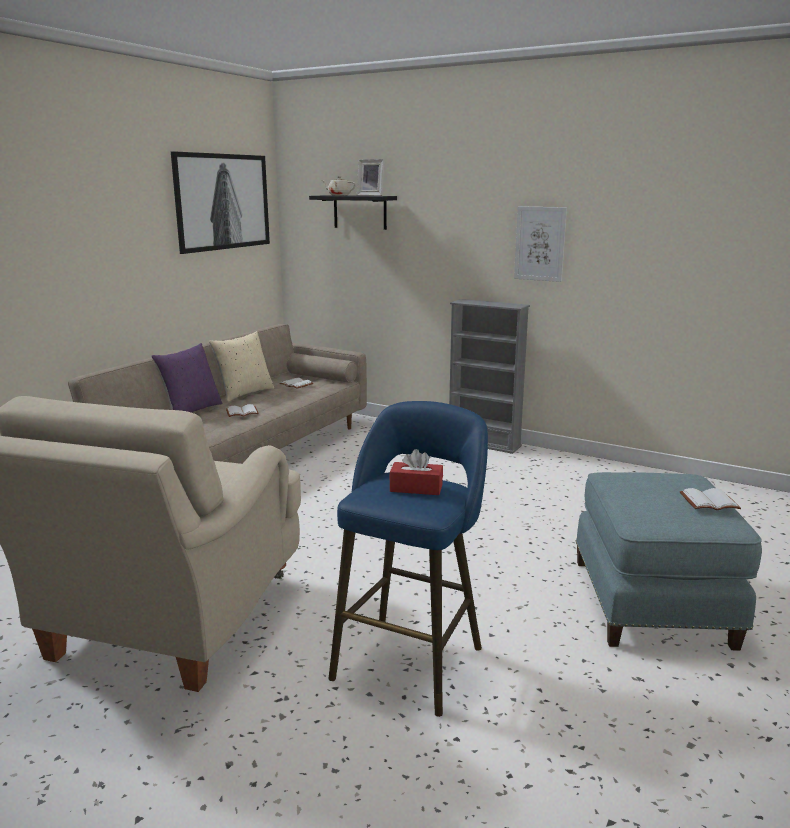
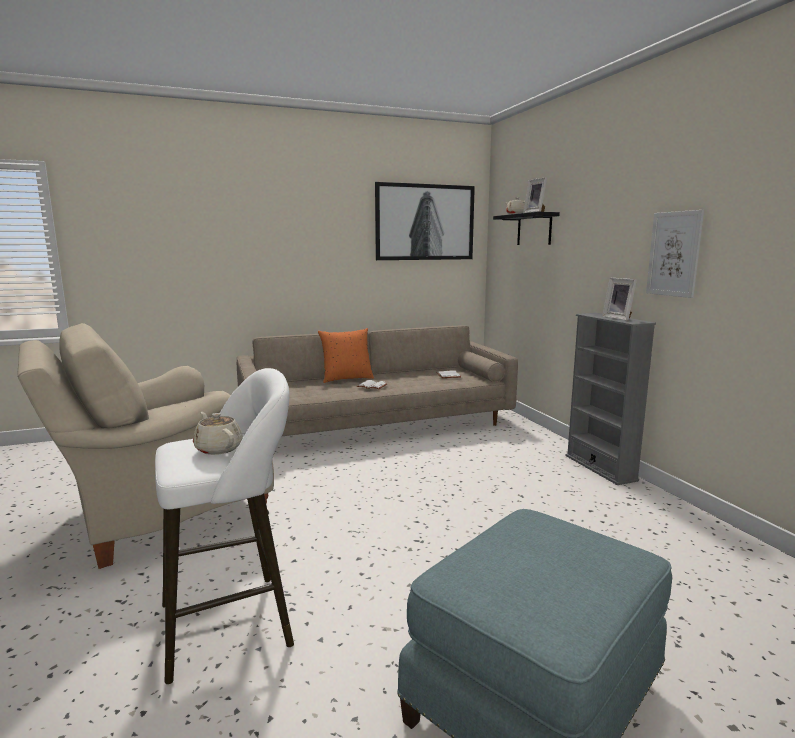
camera: 40 degrees right, 5 degrees down
(191, 410) = (346, 378): purple pillow -> orange pillow
(244, 393) = (402, 374): beige pillow -> none
(411, 658) = (234, 621): blue stool -> white stool
(416, 488) = (218, 448): red tissue box -> beige teapot
(496, 303) = (619, 318): none -> picture frame
(709, 501) = (585, 591): white book -> none

